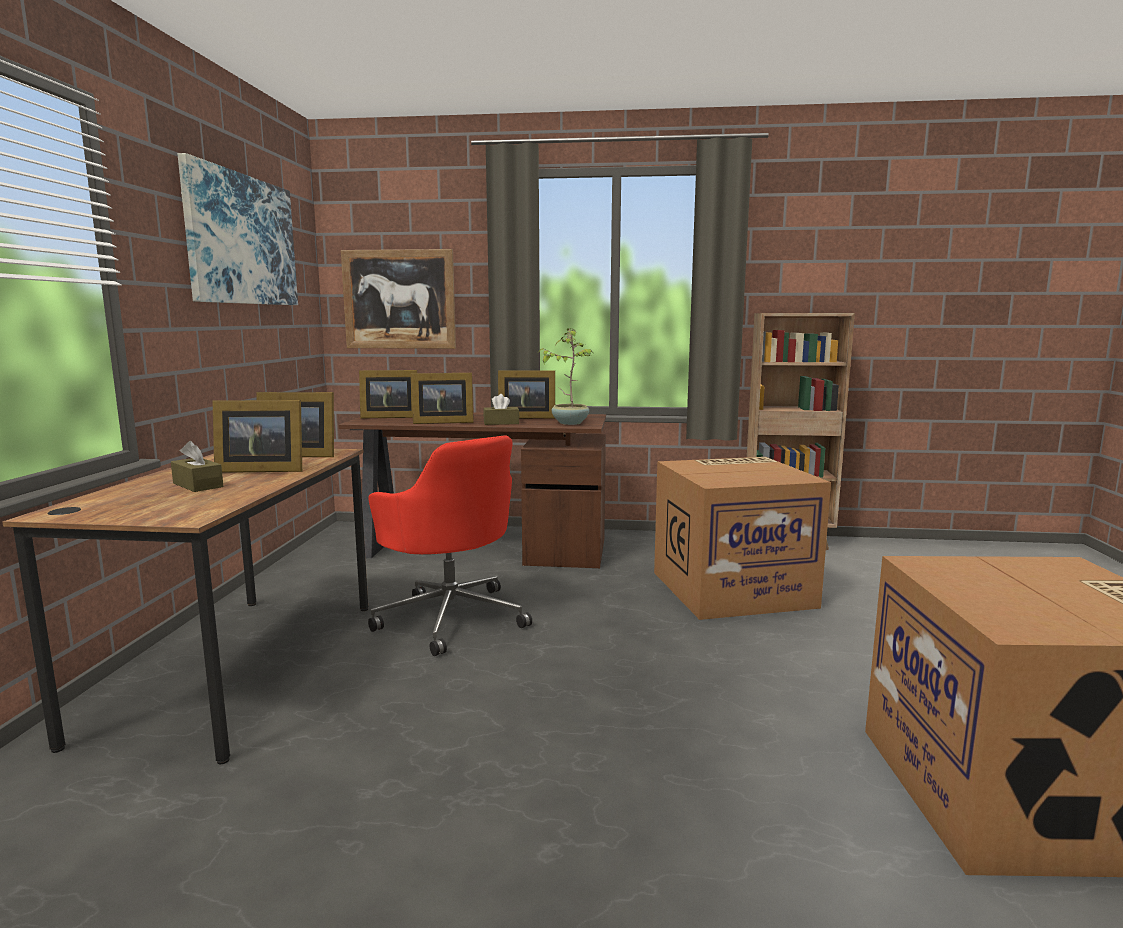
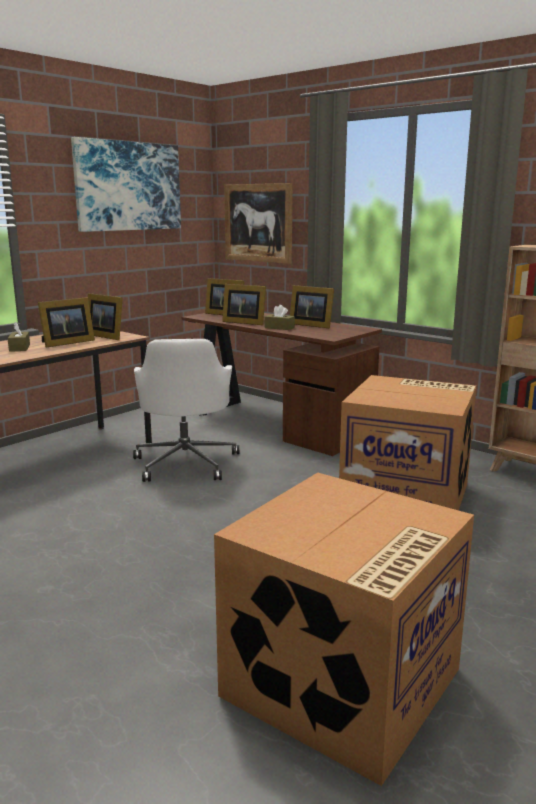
camera: 35 degrees right, 5 degrees up
(259, 470) = (65, 343): picture frame -> picture frame turned 75 degrees counterclockwise
(451, 617) = (186, 462): red office chair -> white office chair
(569, 423) = (327, 333): potted plant -> none

